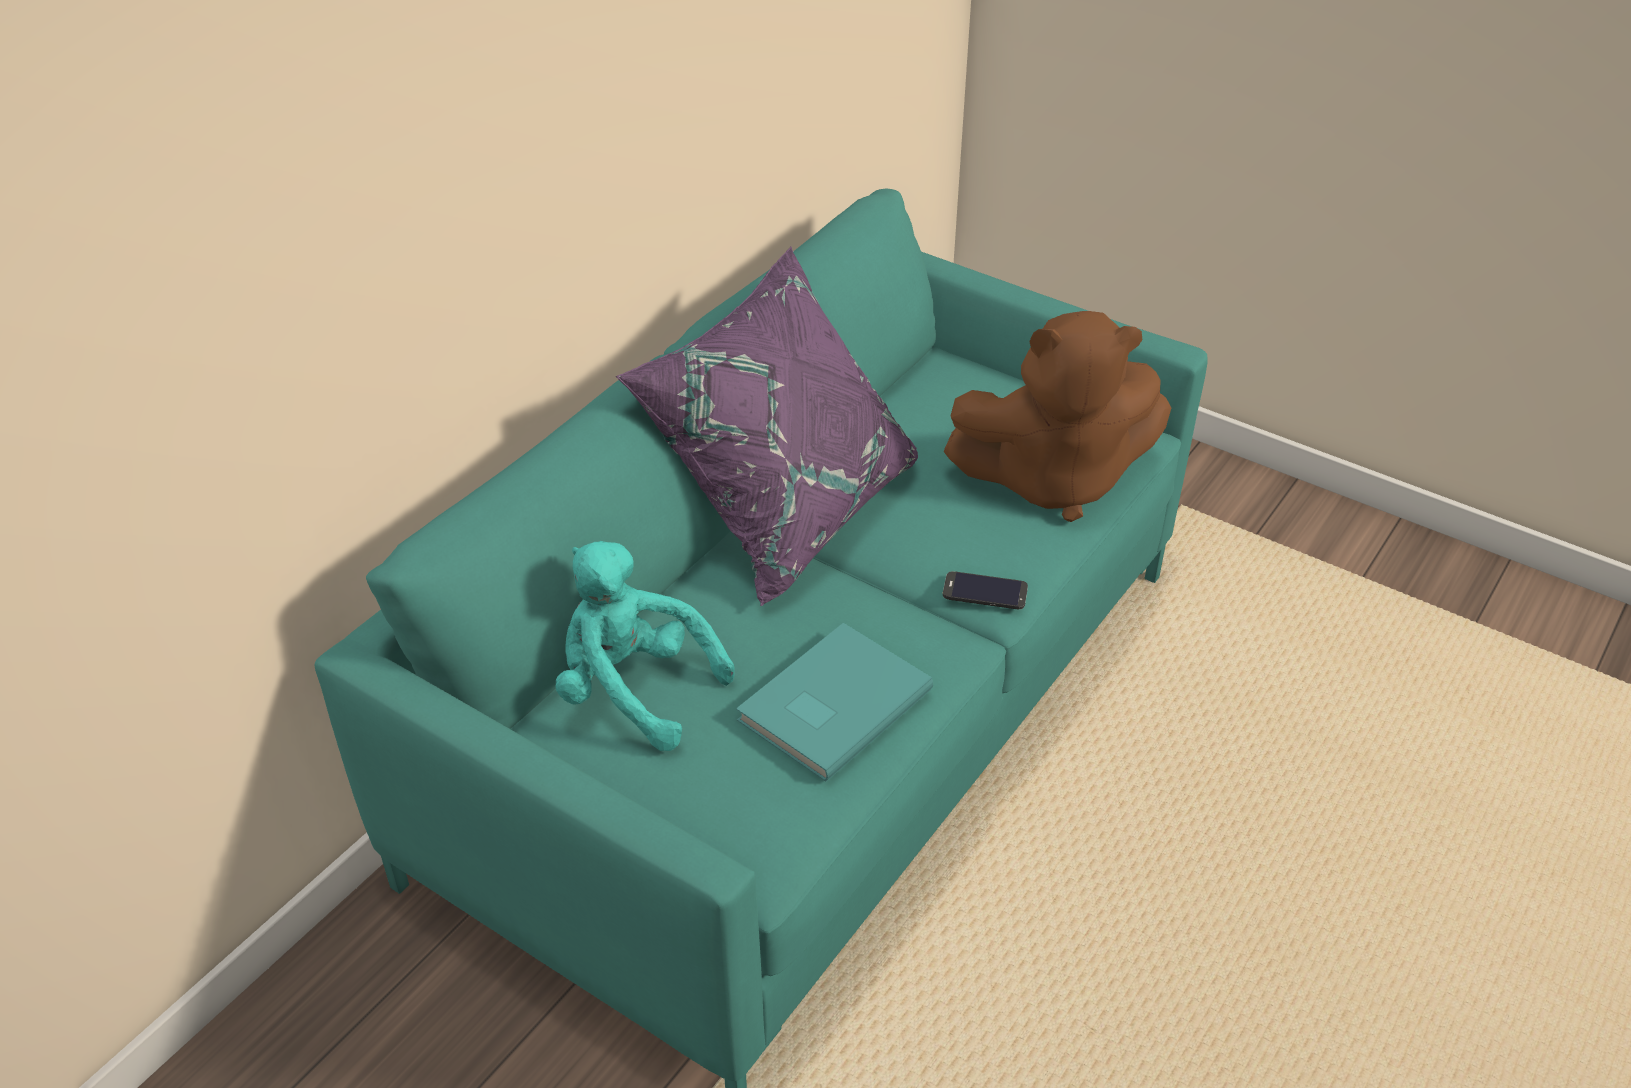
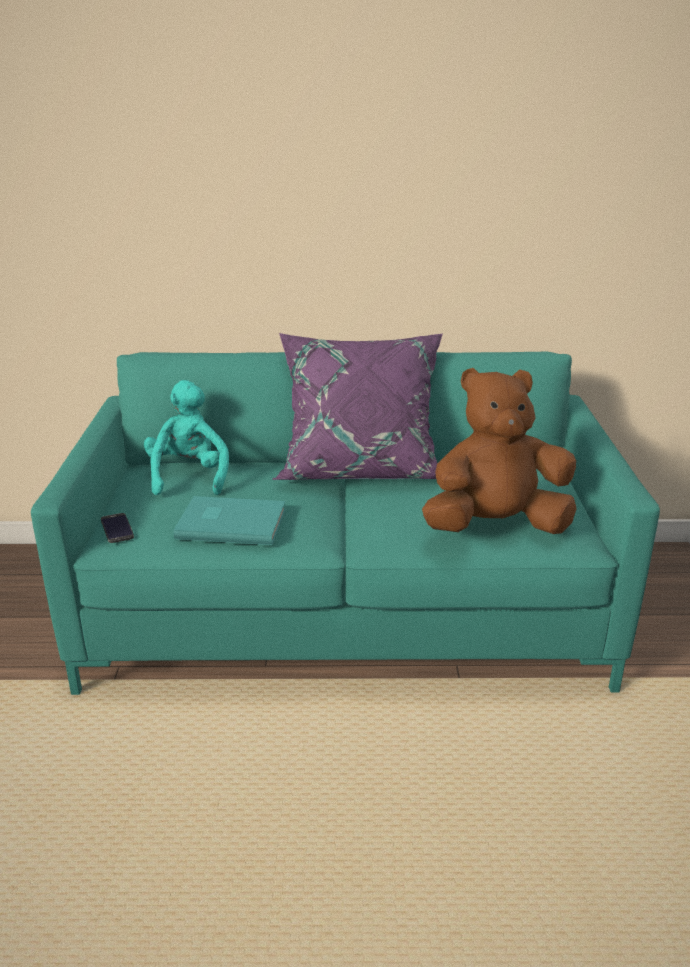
camera: 55 degrees right, 15 degrees down
(985, 591) = (371, 537): phone -> phone (117, 528)
(1053, 479) = (496, 527): brown plush toy -> brown plush toy turned 120 degrees clockwise

